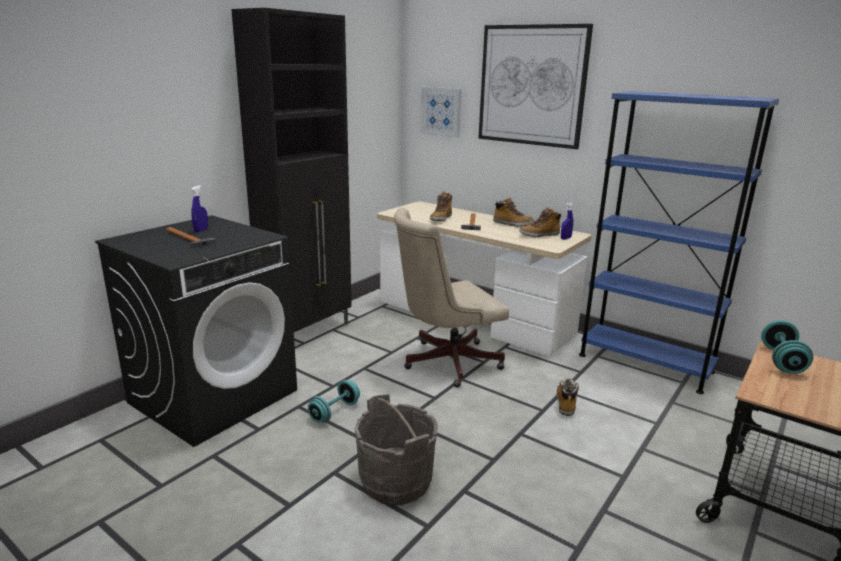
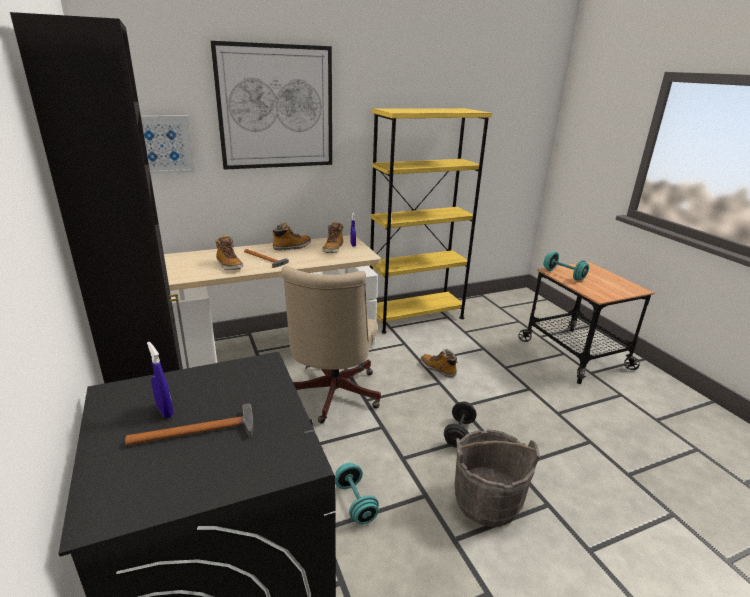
camera: 60 degrees left, 5 degrees up
(475, 442) = (459, 433): none -> black dumbbell
(645, 363) = (415, 316): blue bookcase -> yellow bookcase

